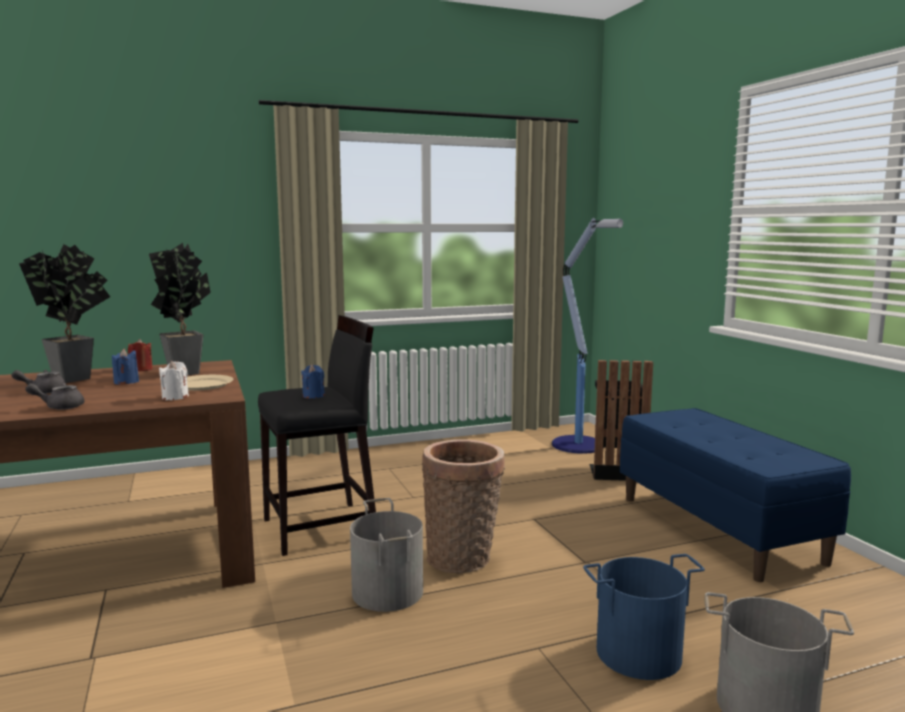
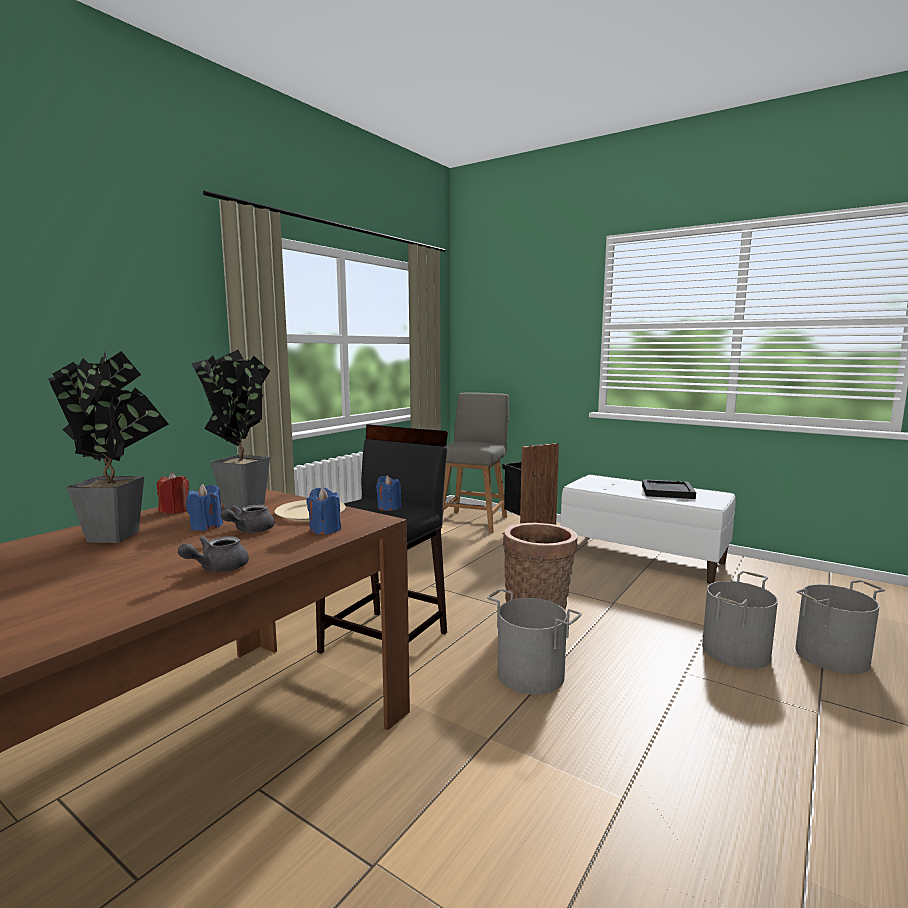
camera: 35 degrees left, 0 degrees up
(43, 391) = (123, 557): grey teapot -> grey teapot (249, 530)
(175, 397) = (325, 530): white candle -> blue candle
(579, 445) = (473, 521): floor lamp -> grey chair
(639, 654) = (736, 651): blue bucket -> grey bucket
(719, 529) = (643, 557): blue bench -> white bench
(745, 443) = (666, 492): none -> black tray

